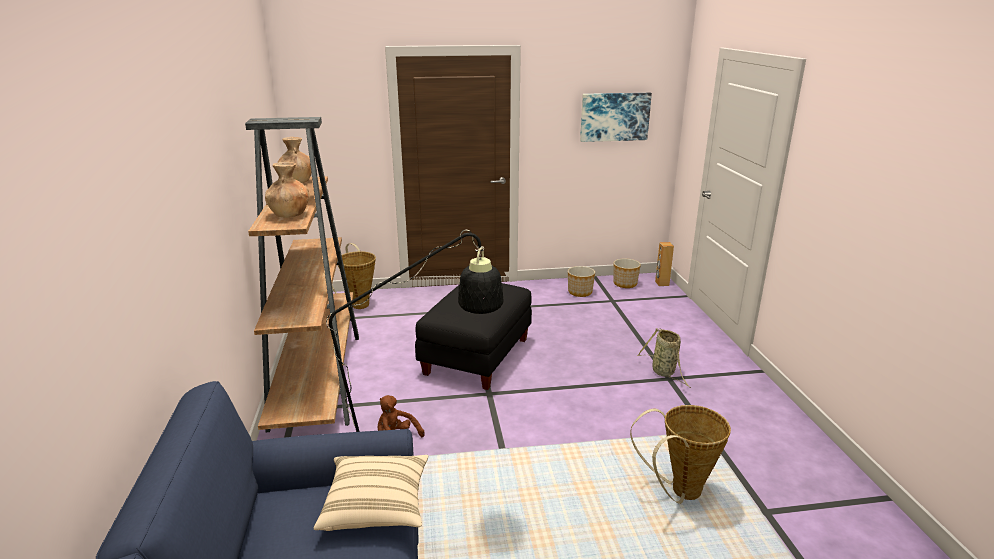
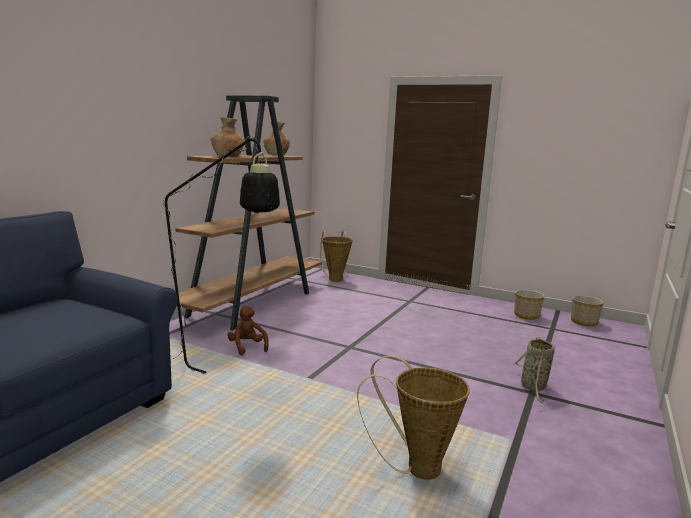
camera: 35 degrees right, 10 degrees down
(376, 506) = (98, 321): beige pillow -> none
(477, 356) = (374, 326): black ottoman -> none
(614, 116) = (593, 146): picture -> none
(661, 283) = (628, 332): brown speaker -> none

